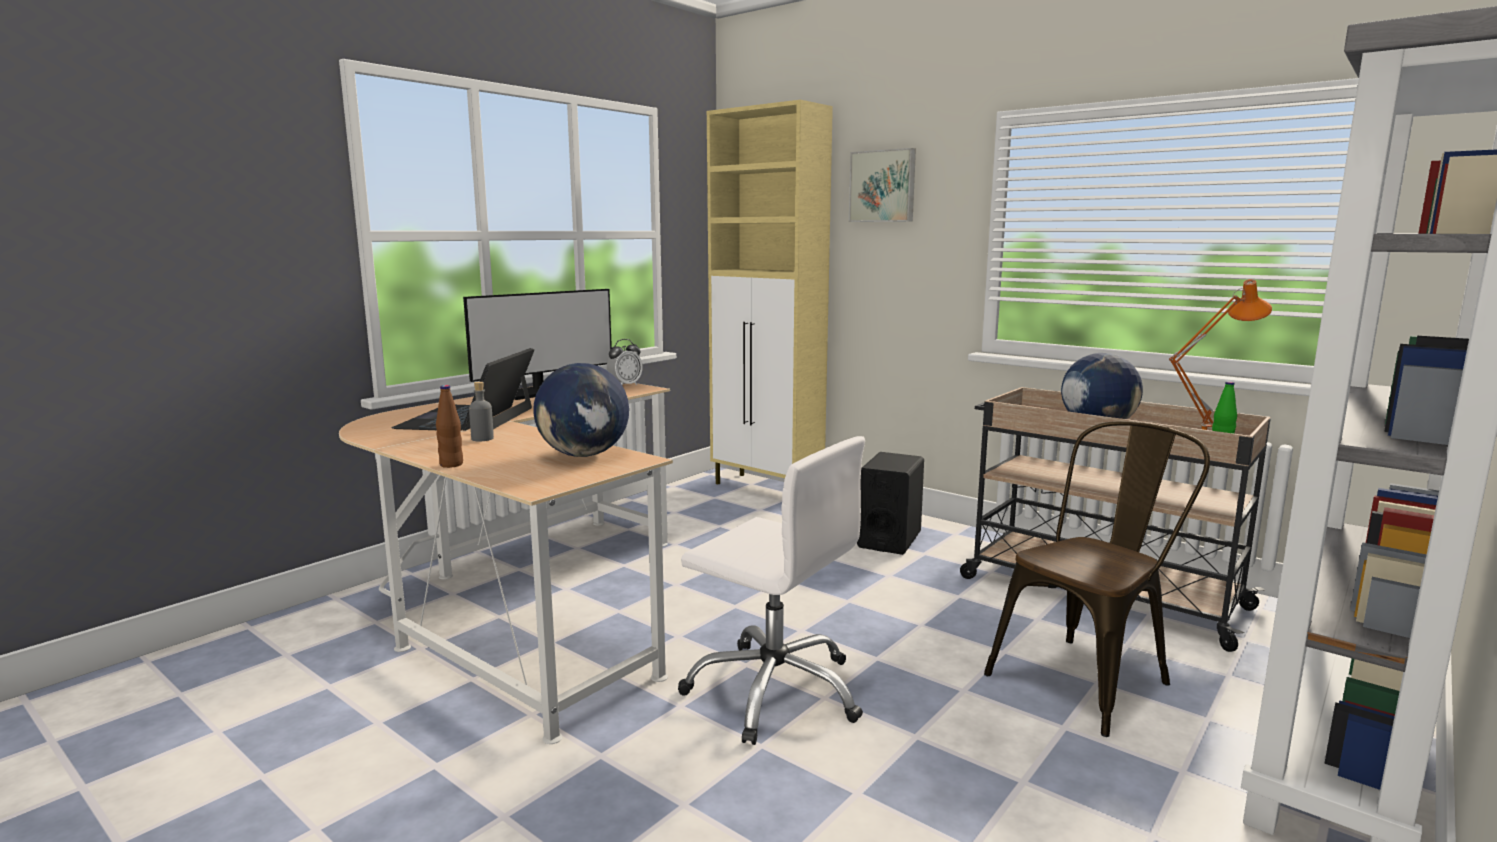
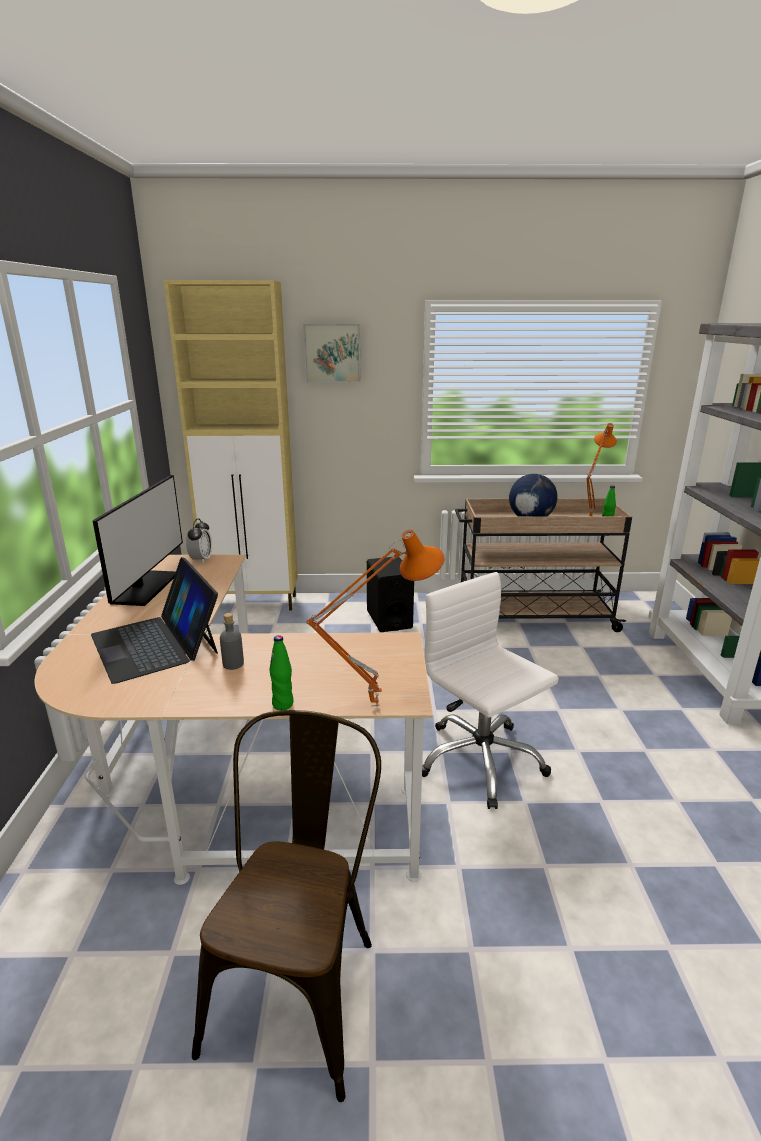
camera: 40 degrees left, 10 degrees up
(451, 464) = (283, 704): brown bottle -> green bottle
(508, 483) = (374, 704): none -> orange table lamp
(584, 455) = (356, 651): globe -> none
(775, 690) = (480, 760): white office chair -> white office chair turned 120 degrees counterclockwise
(1089, 677) = (592, 673): brown chair -> brown chair (300, 982)

